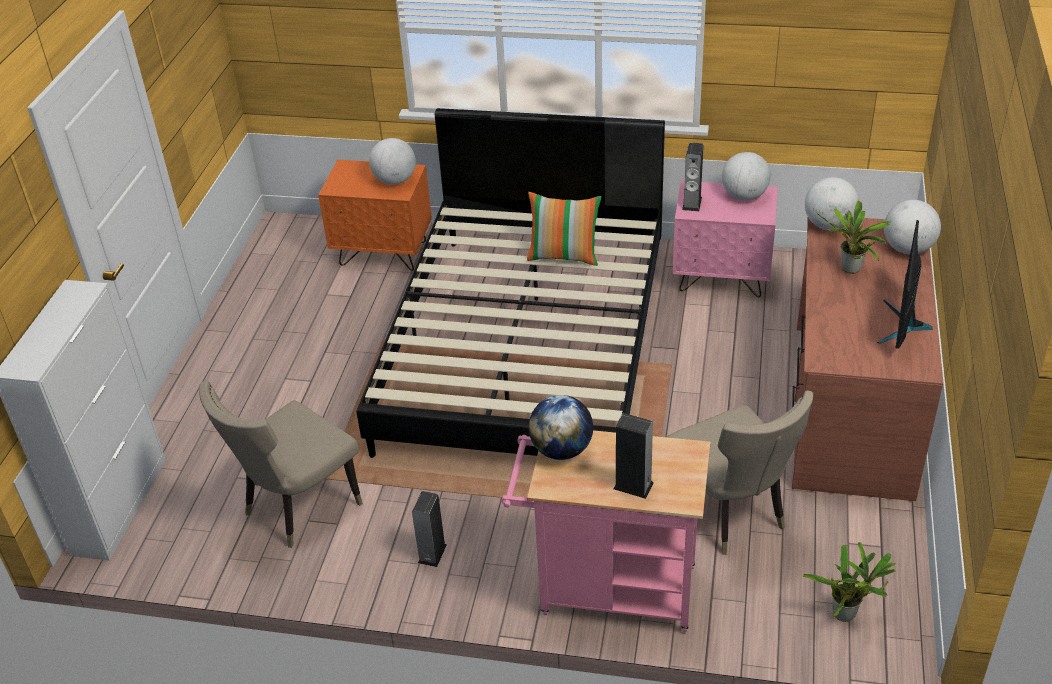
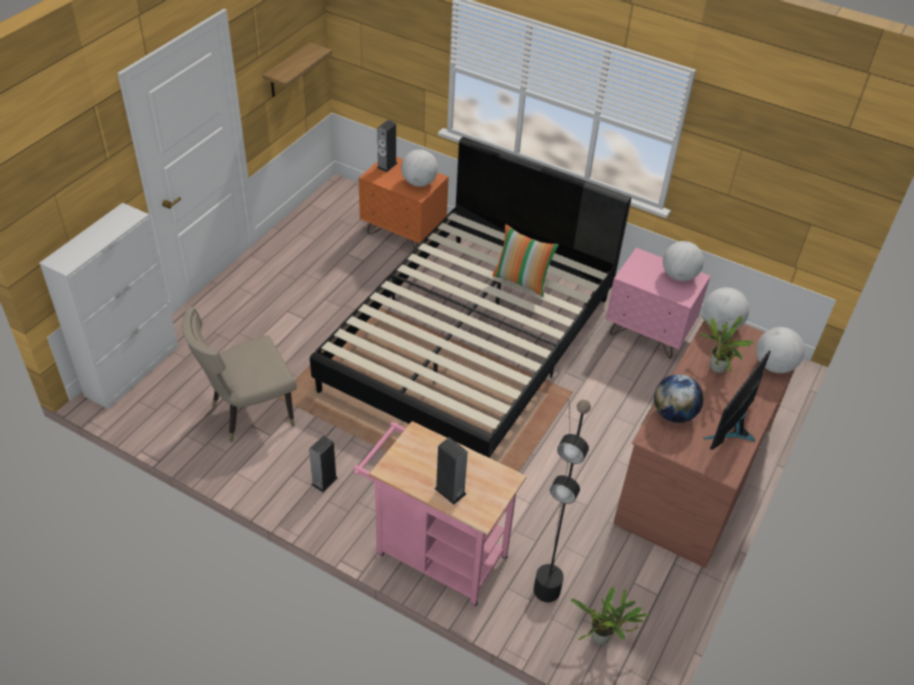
camera: 15 degrees right, 5 degrees up
(197, 84) = (287, 71): none -> shelf
(561, 450) = (413, 444): globe -> globe (673, 414)
(692, 203) = (634, 269): speaker -> speaker (387, 165)
(731, 515) = (555, 529): beige chair -> black floor lamp

